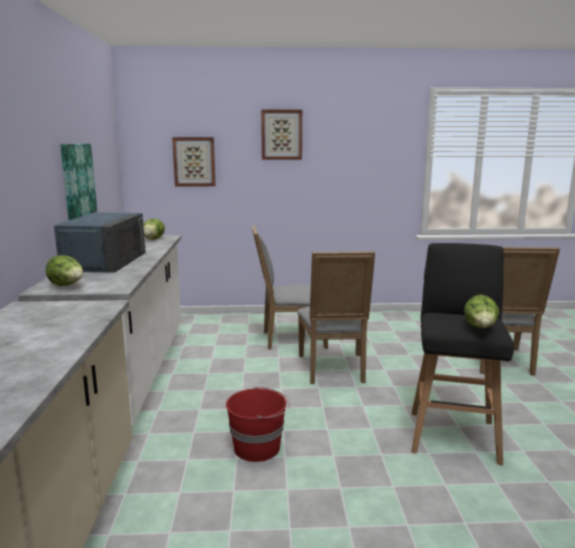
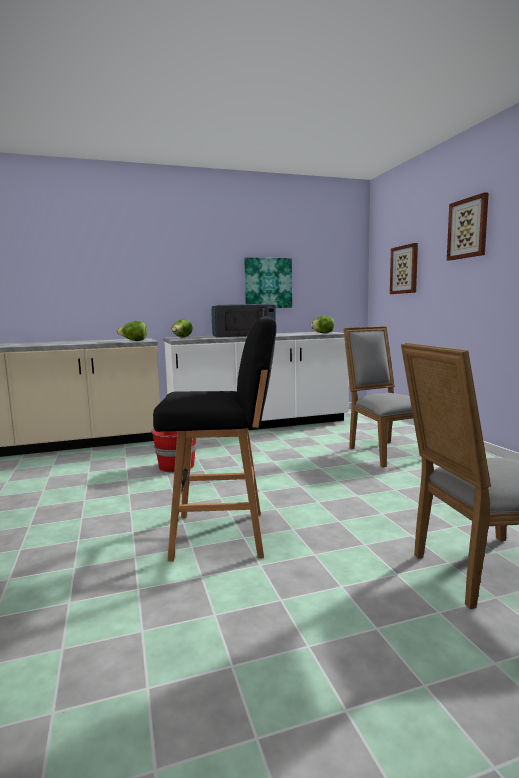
camera: 75 degrees right, 5 degrees down
(334, 370) = (329, 474): grey chair -> none
(480, 328) = (180, 397): lettuce -> lettuce (133, 341)

